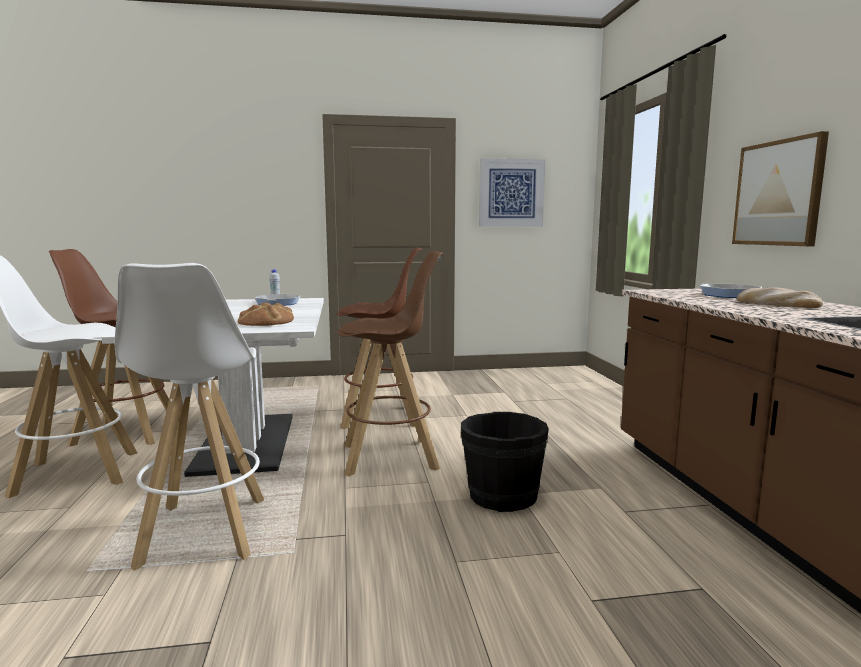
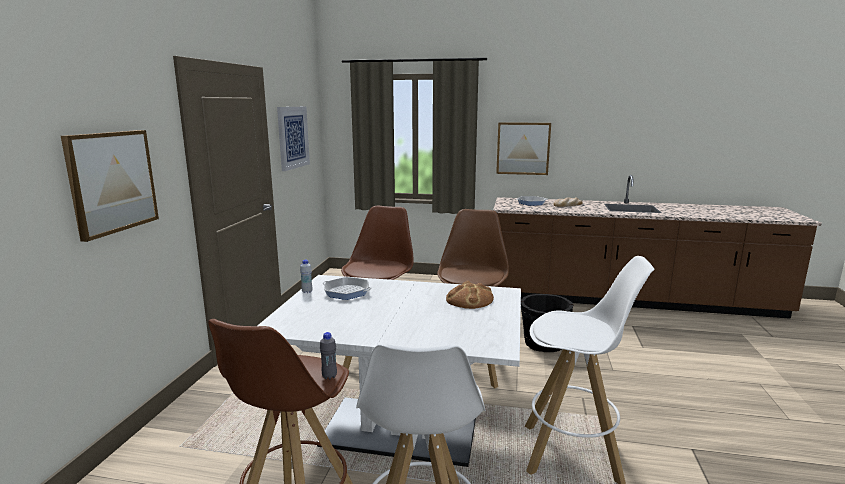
camera: 70 degrees left, 5 degrees up
(112, 316) = (329, 376): none -> grey bottle
(242, 201) = (112, 182): none -> picture

